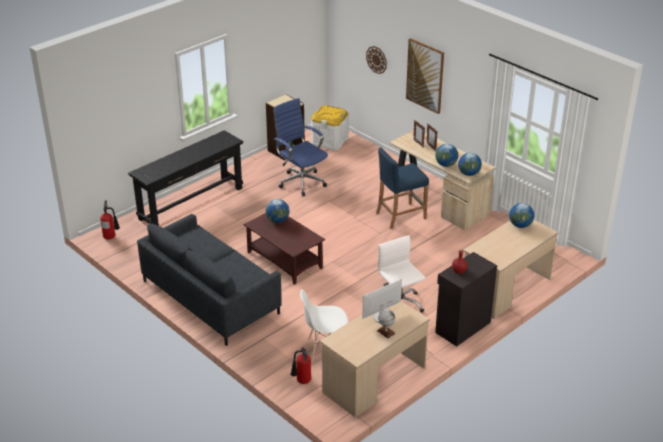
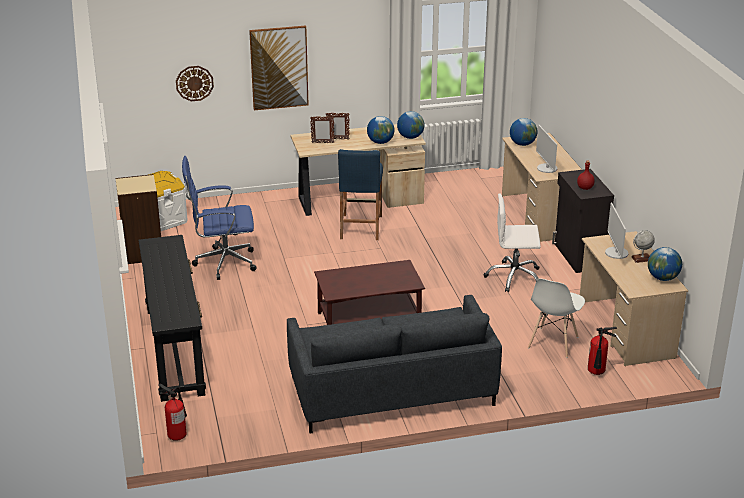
camera: 60 degrees left, 5 degrees down
(277, 220) = (343, 277): globe -> globe (663, 278)
(490, 248) = (546, 168): none -> monitor

